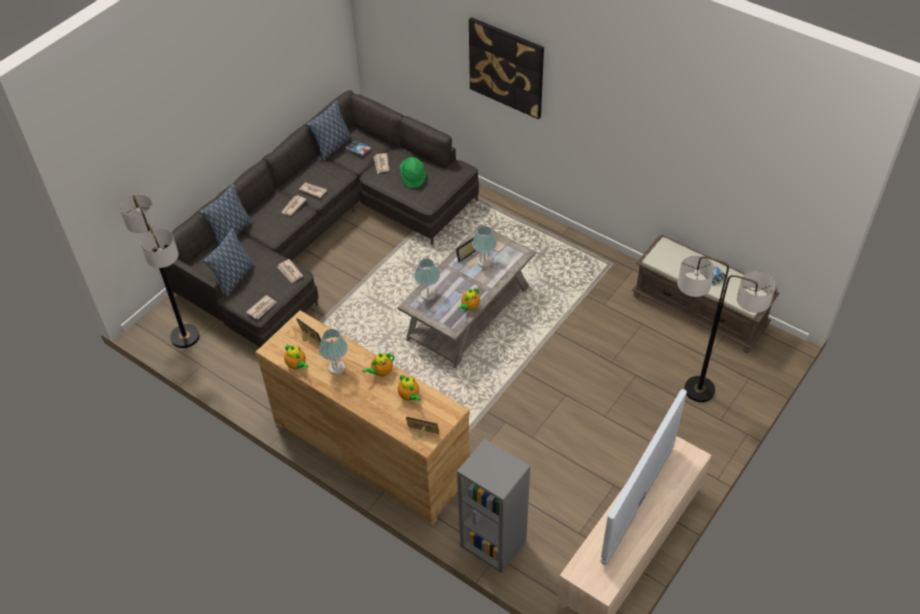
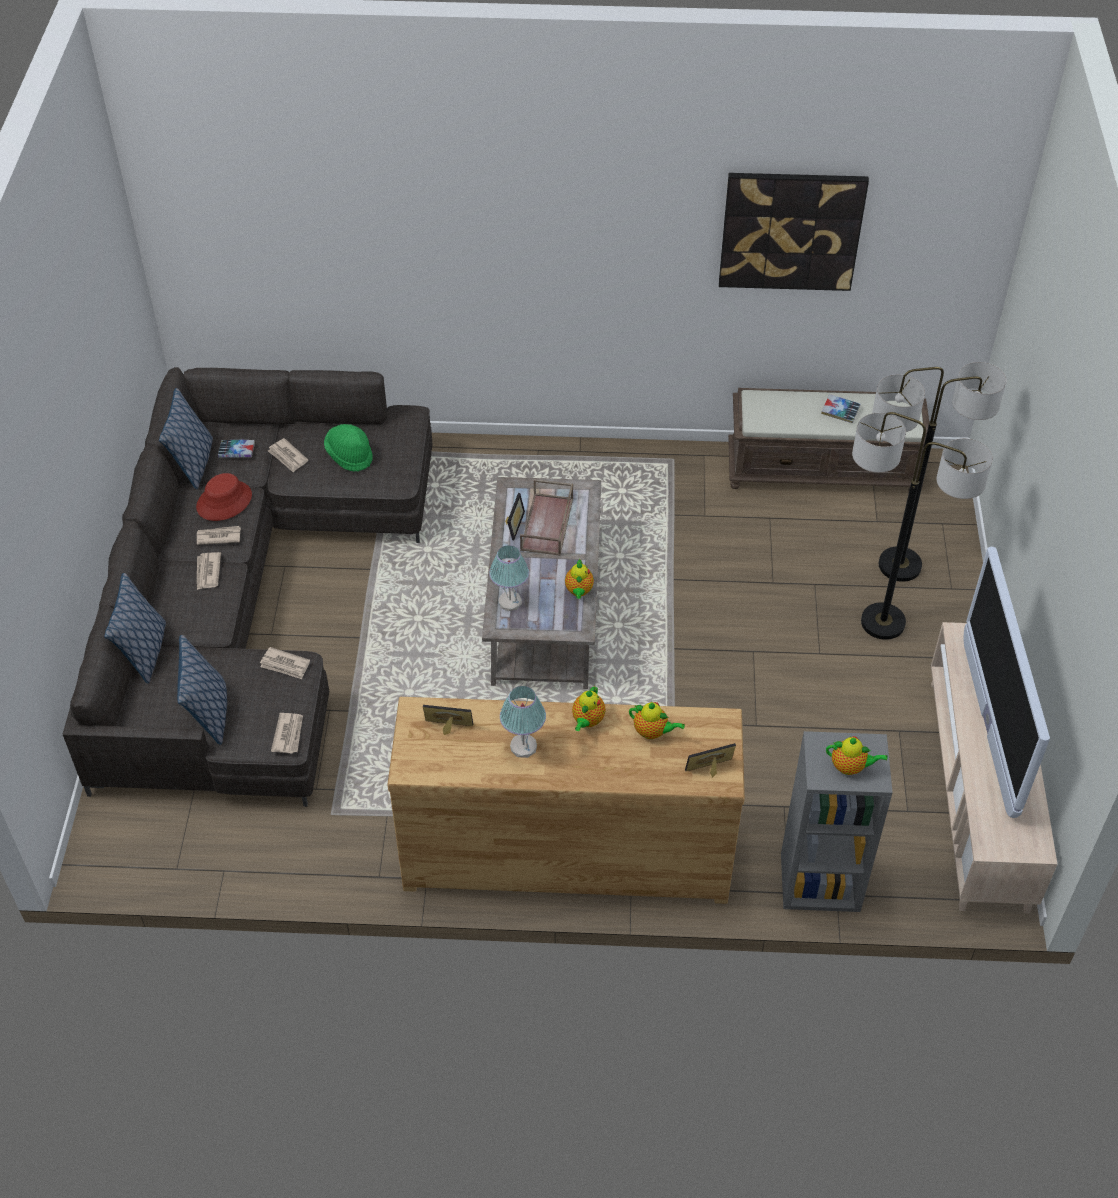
camera: 35 degrees left, 0 degrees up
(185, 337) = (162, 844): floor lamp -> floor lamp (883, 622)
(297, 365) = (465, 771): teapot -> teapot (850, 767)
(331, 173) = (224, 501): none -> red hat
(484, 263) = (547, 525): table lamp -> brown tray
(506, 67) = (450, 234): picture -> picture (791, 230)

